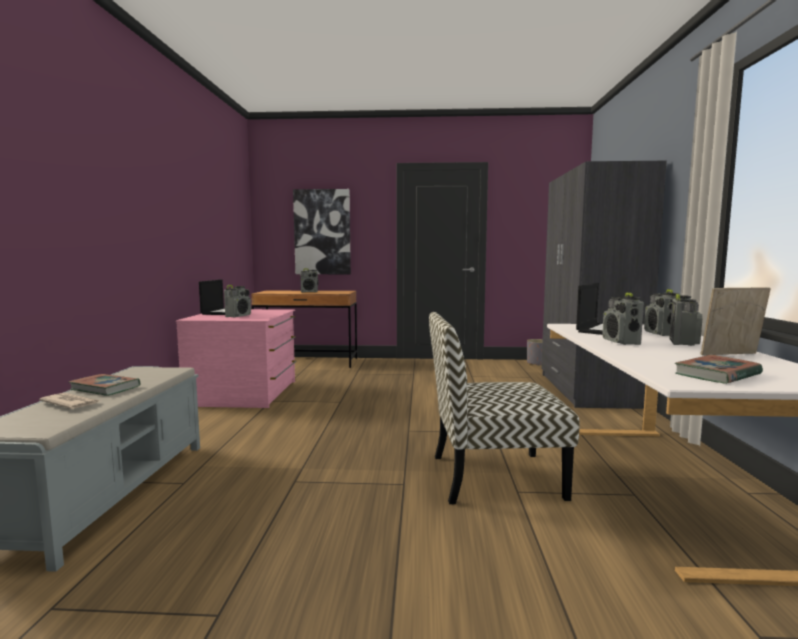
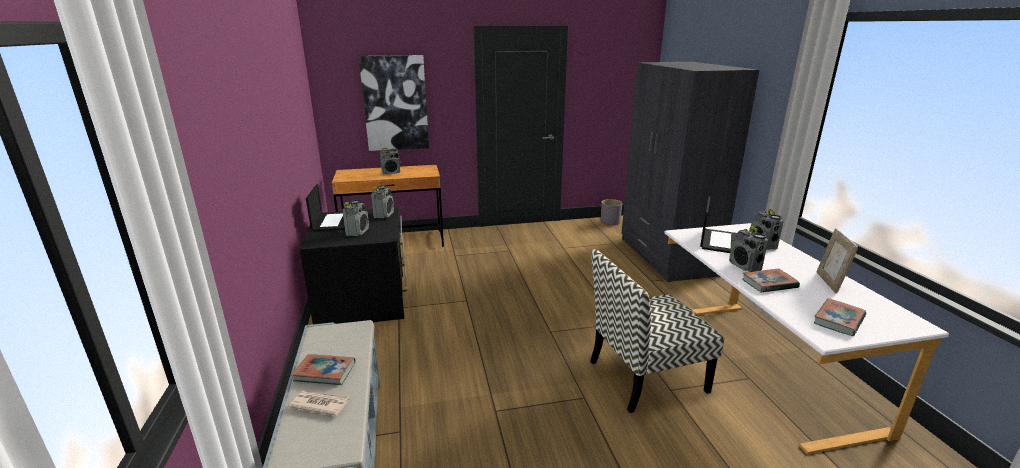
camera: 15 degrees left, 15 degrees up
(245, 393) = (364, 299): pink dresser -> black dresser
(641, 351) = (769, 283): none -> book
(683, 342) = (787, 262): radio -> radio (384, 215)
(731, 355) = (829, 283): picture frame -> picture frame turned 60 degrees counterclockwise

